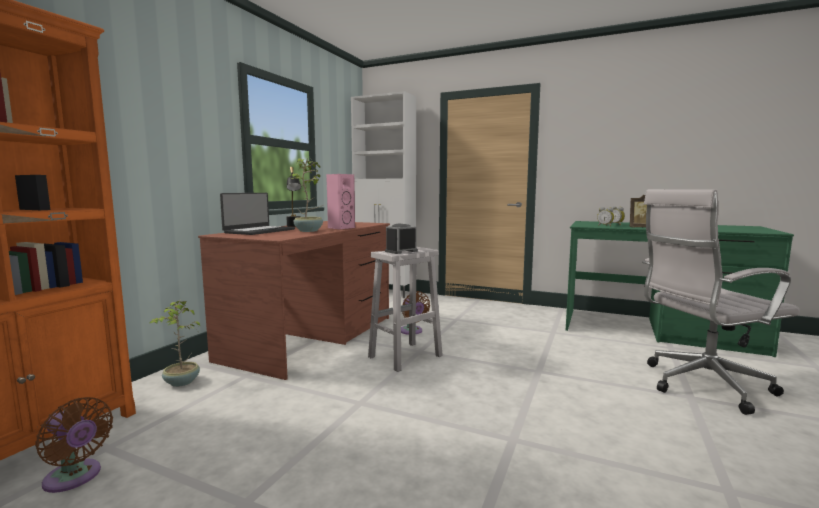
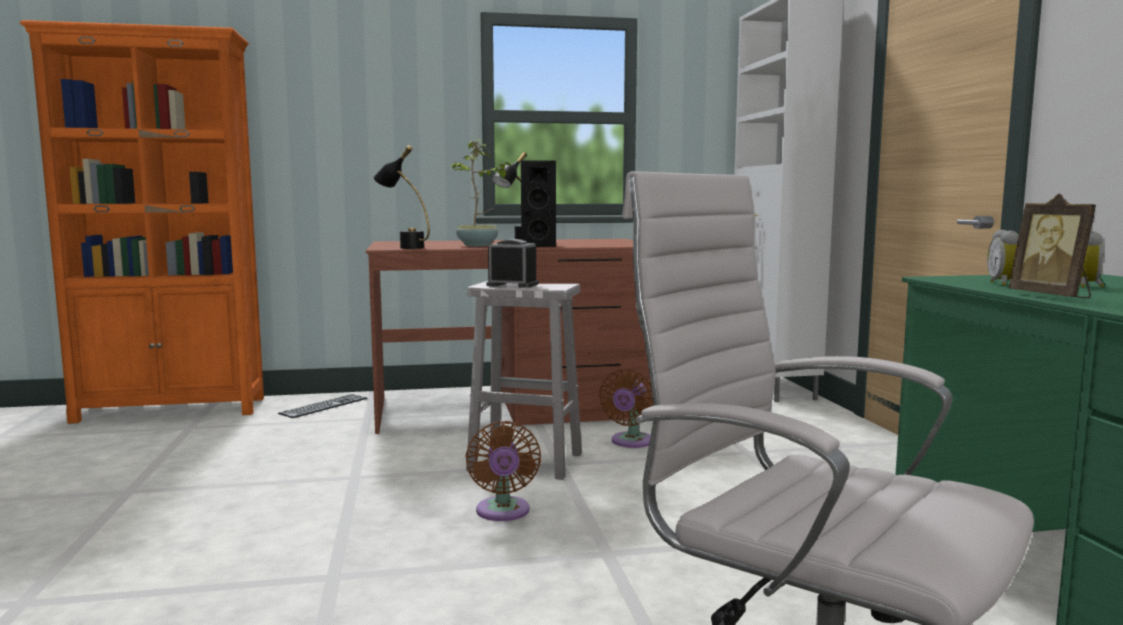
camera: 55 degrees right, 0 degrees up
(75, 478) = (142, 435): brown fan -> brown fan (503, 512)
(181, 382) = (324, 406): potted plant -> keyboard
(259, 231) = (443, 242): laptop -> none
(283, 236) = (404, 247): none -> black table lamp
(340, 228) = (539, 245): pink speaker -> black speaker

